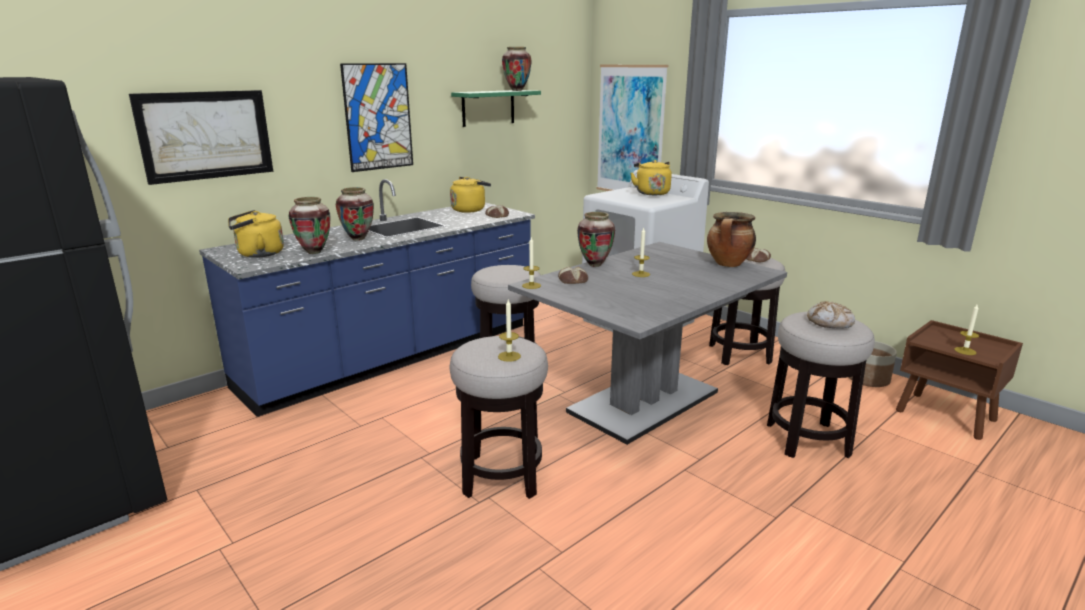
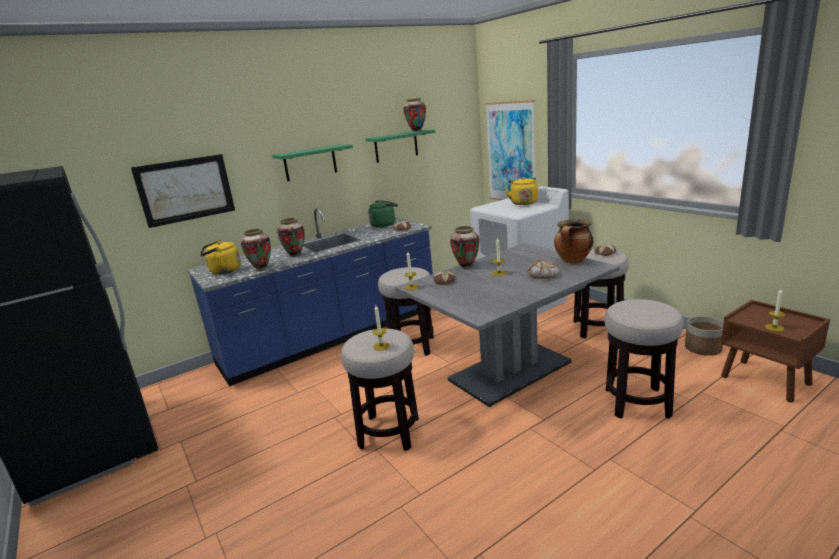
camera: 10 degrees right, 0 degrees up
(378, 117) = (310, 163): picture -> green shelf
(470, 210) = (384, 224): yellow kettle -> green kettle
(830, 322) = (645, 309): bread -> bread (543, 275)

